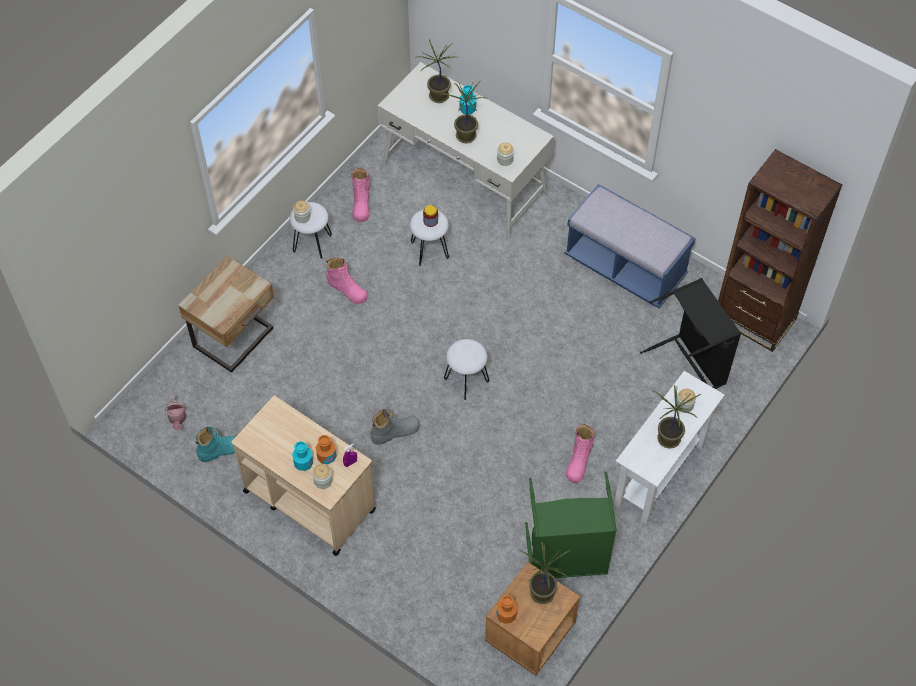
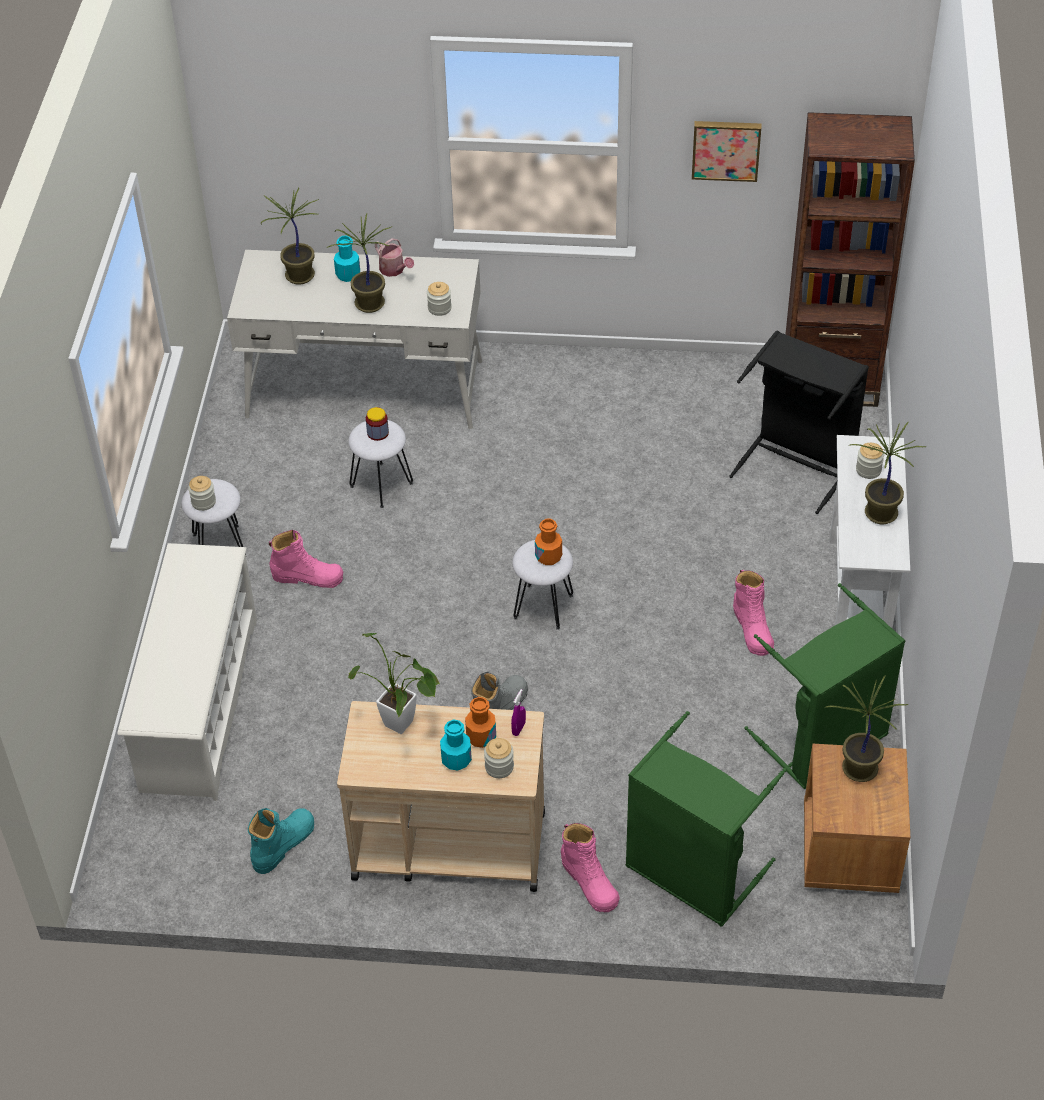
camera: 30 degrees left, 10 degrees down
(177, 419) = (190, 839): watering can -> watering can (394, 270)
(235, 339) = (199, 704): beige nightstand -> white shoe rack
(290, 427) = (404, 727): none -> potted plant
(361, 204) = (251, 473): pink boot -> pink boot (589, 882)
(428, 595) = (691, 874): none -> green laundry basket
(506, 615) = (837, 816): orange bottle -> orange bottle (548, 556)
(625, 267) = (637, 395): blue bench -> none
(721, 144) = (726, 149): none -> picture

